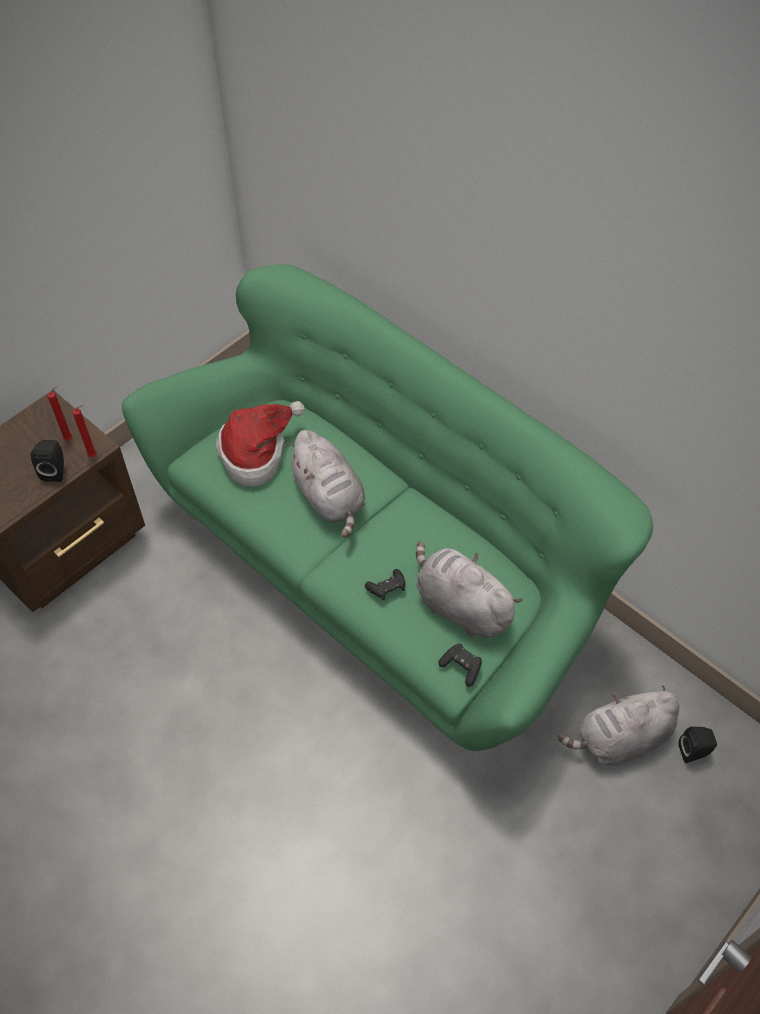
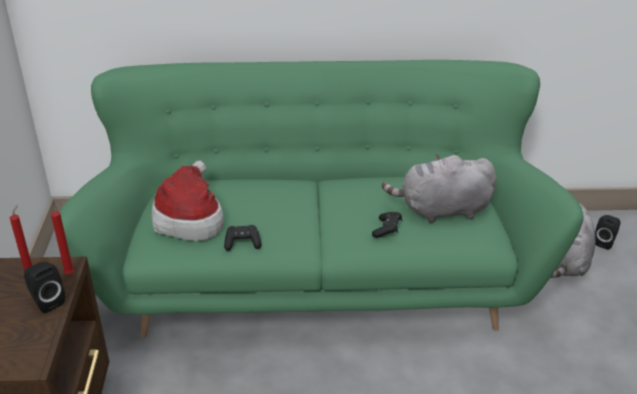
camera: 45 degrees left, 20 degrees down
(330, 498) = (279, 211): grey plush toy -> none
(461, 667) = (489, 236): black game controller -> black game controller (242, 243)

